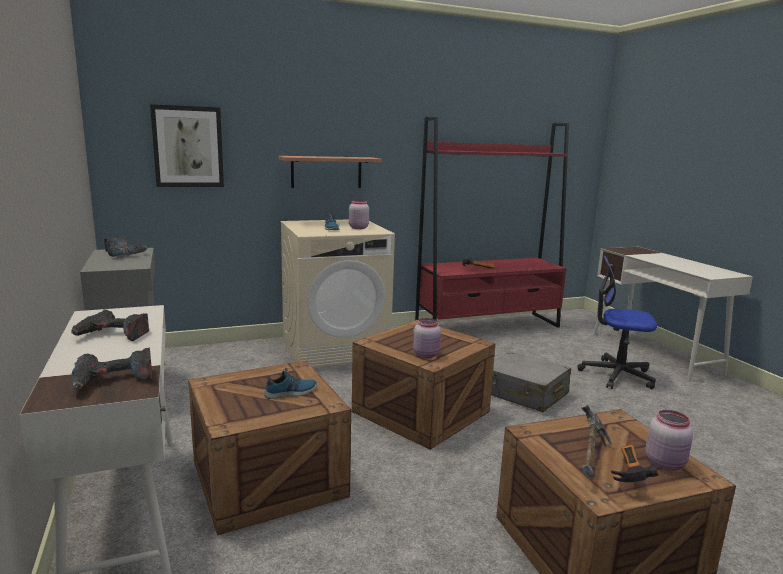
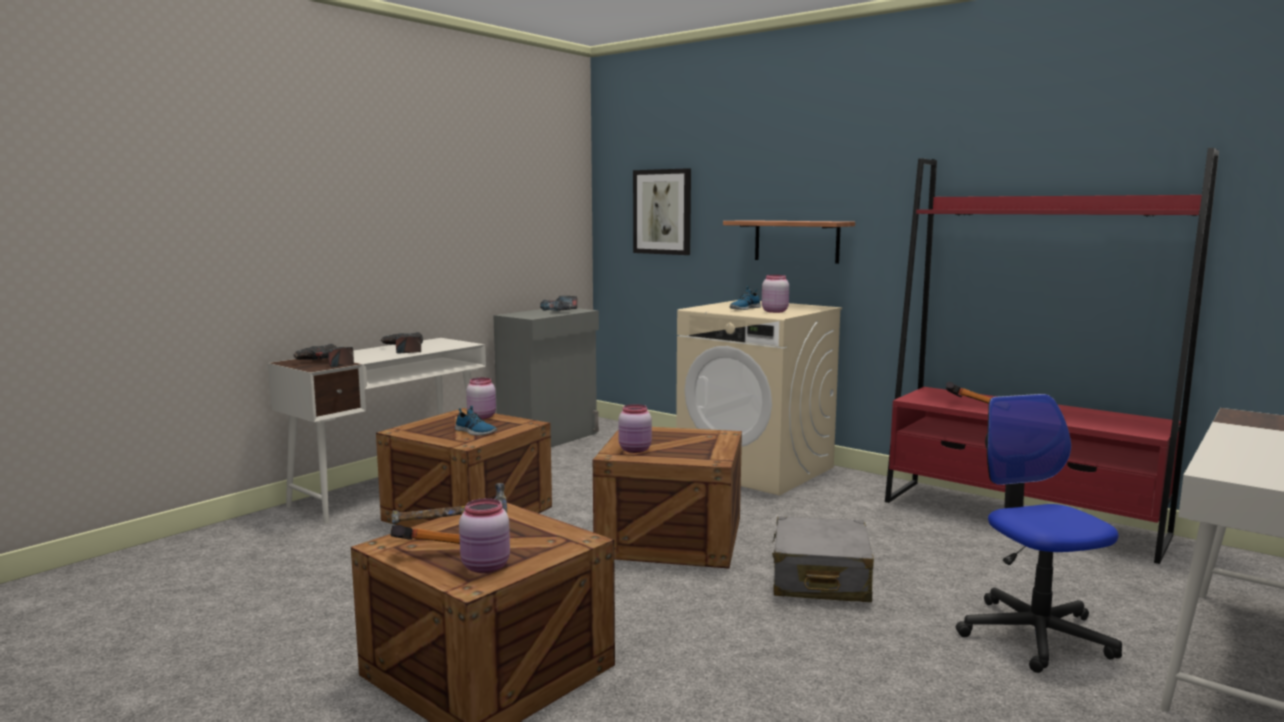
camera: 60 degrees right, 5 degrees down
(240, 378) = (482, 416): none -> pink jar

